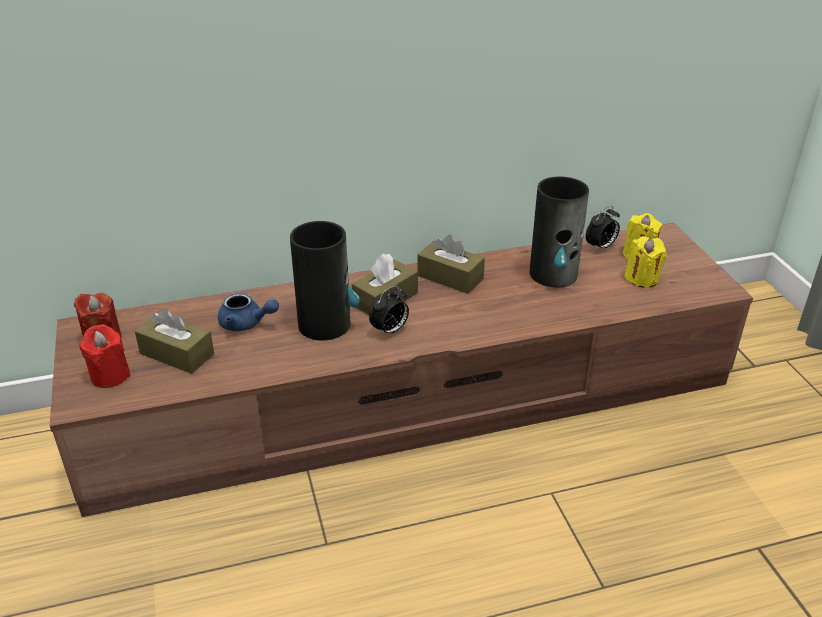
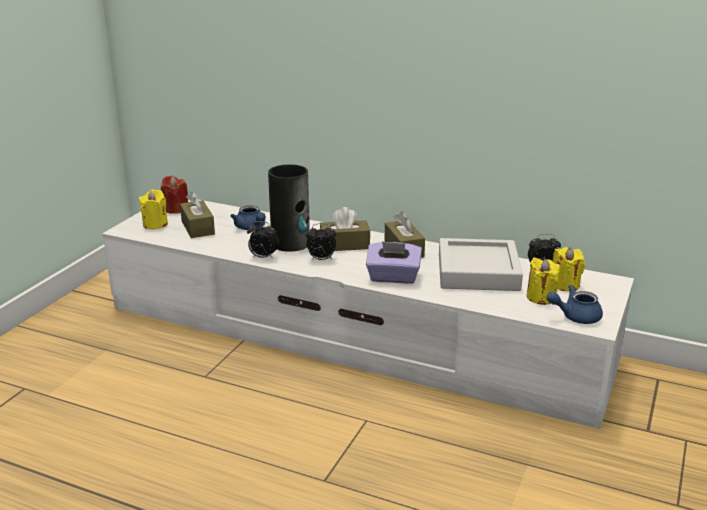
camera: 40 degrees right, 10 degrees down
(110, 375) = (155, 224): red candle -> yellow candle
(322, 359) = (263, 257): none -> alarm clock
(410, 395) = (354, 332): brown tv stand -> white tv stand
(492, 319) = (393, 277): none -> purple tissue box
(554, 274) = (478, 272): vase -> grey tray
(694, 287) = (575, 316): none -> blue teapot

